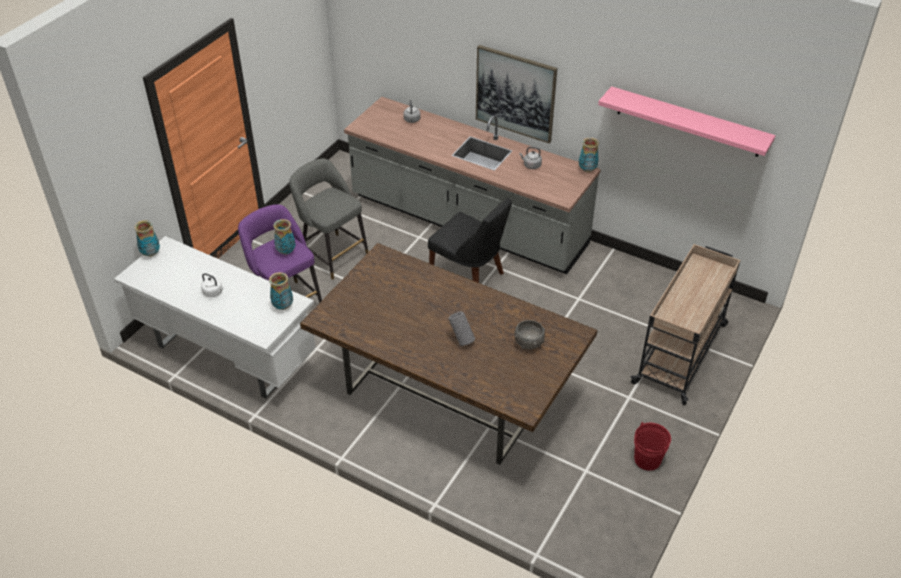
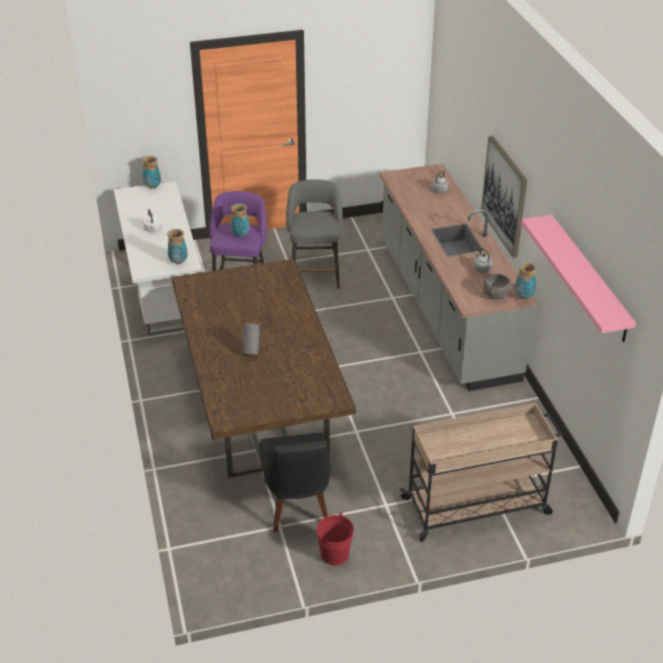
camera: 45 degrees right, 5 degrees down
(469, 276) = (390, 345): black chair -> black chair (297, 505)
(529, 343) = (292, 383): grey bowl -> grey bowl (496, 295)

